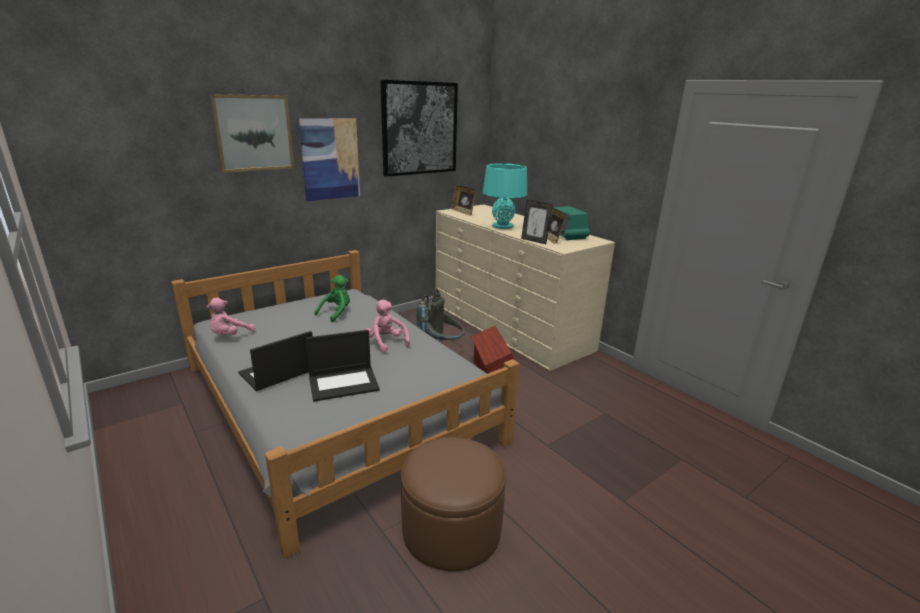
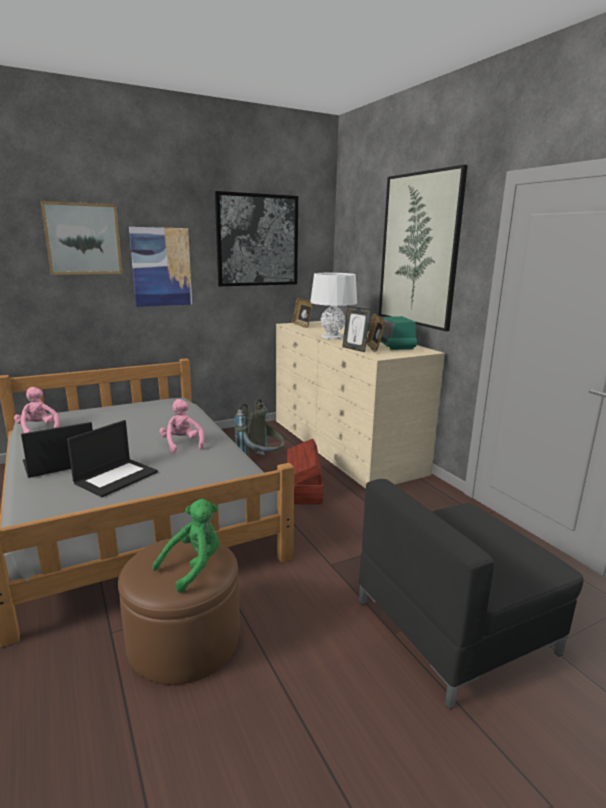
camera: 10 degrees right, 5 degrees down
(230, 335) = (38, 429): pink plush toy -> pink plush toy turned 105 degrees clockwise
(336, 313) = (150, 416): green plush toy -> green plush toy (193, 567)
(344, 383) = (116, 477): laptop -> laptop turned 45 degrees counterclockwise
(502, 226) = (332, 337): turquoise table lamp -> white table lamp
(588, 144) = (419, 250): none -> picture
(670, 489) = (456, 626): none -> black armchair

